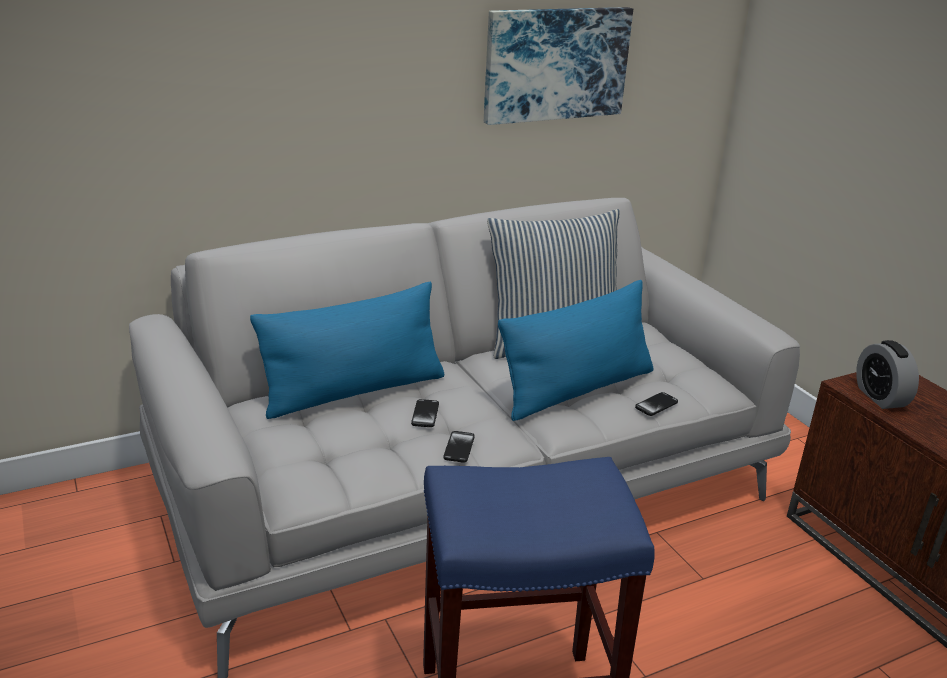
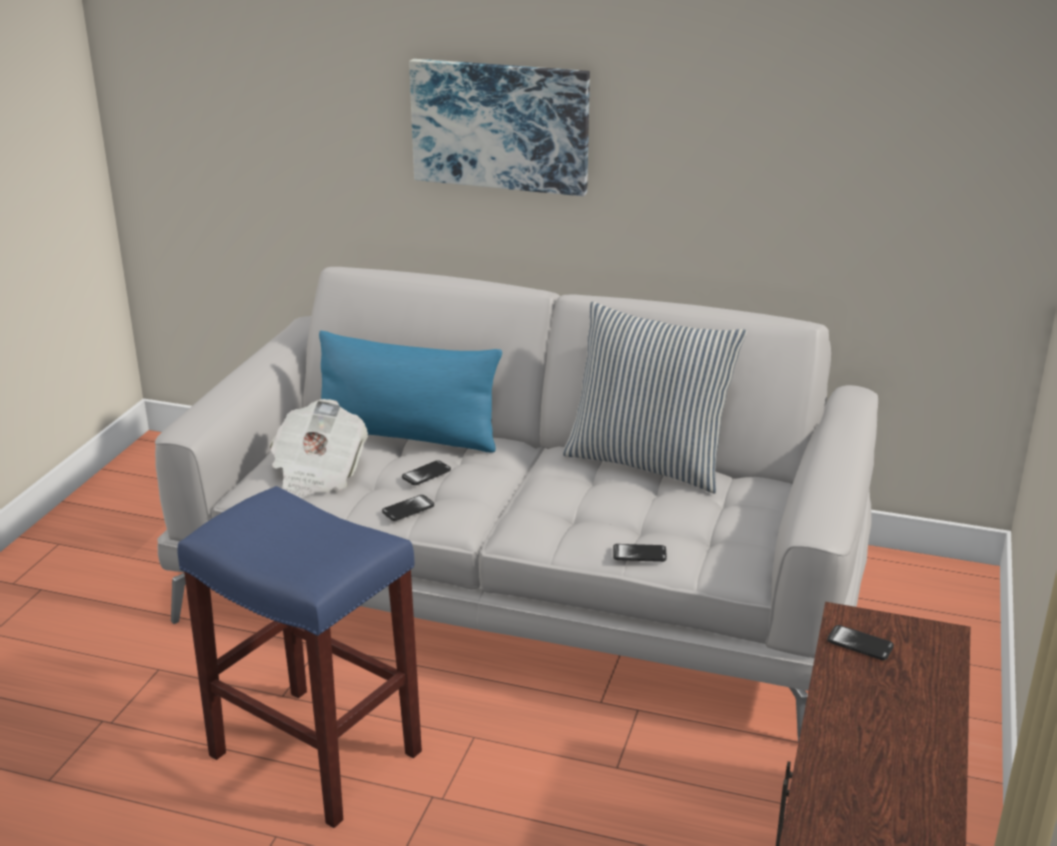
camera: 45 degrees right, 0 degrees up
(336, 454) = (318, 474): none -> newspaper
(555, 64) = (768, 146): picture -> picture (501, 125)
(577, 389) = (593, 511): blue pillow -> none
(880, 397) = (860, 644): alarm clock -> phone

